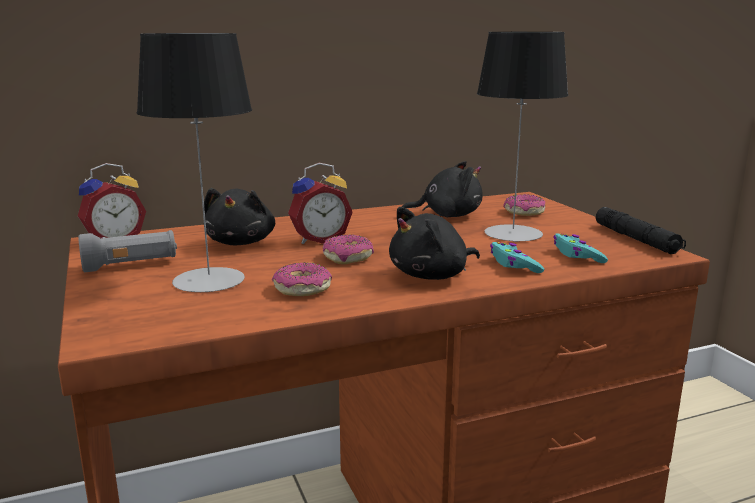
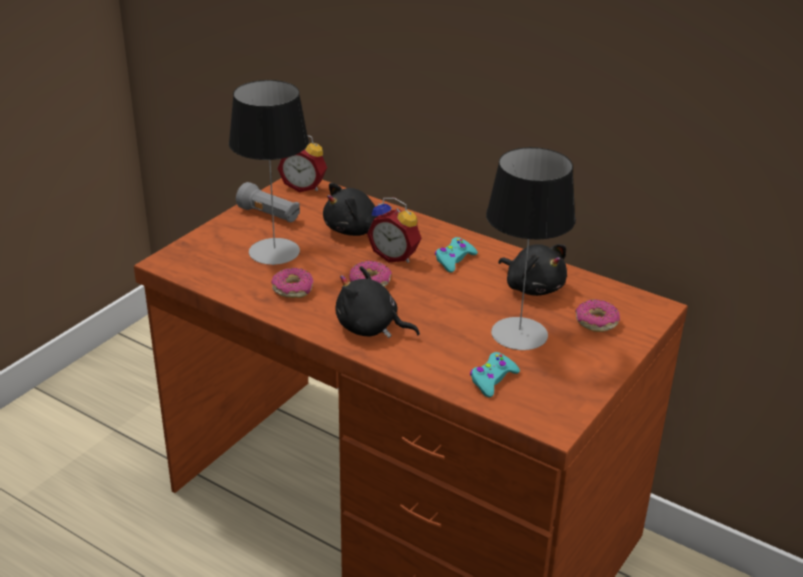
camera: 55 degrees right, 15 degrees up
(514, 265) = (433, 356): turquoise game controller -> turquoise game controller (454, 260)
(636, 239) = (581, 401): black flashlight -> none

